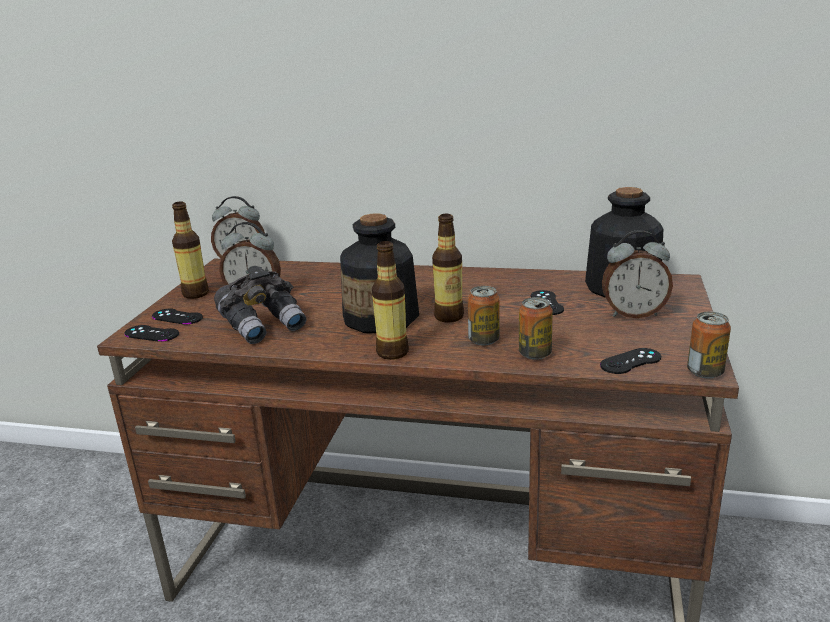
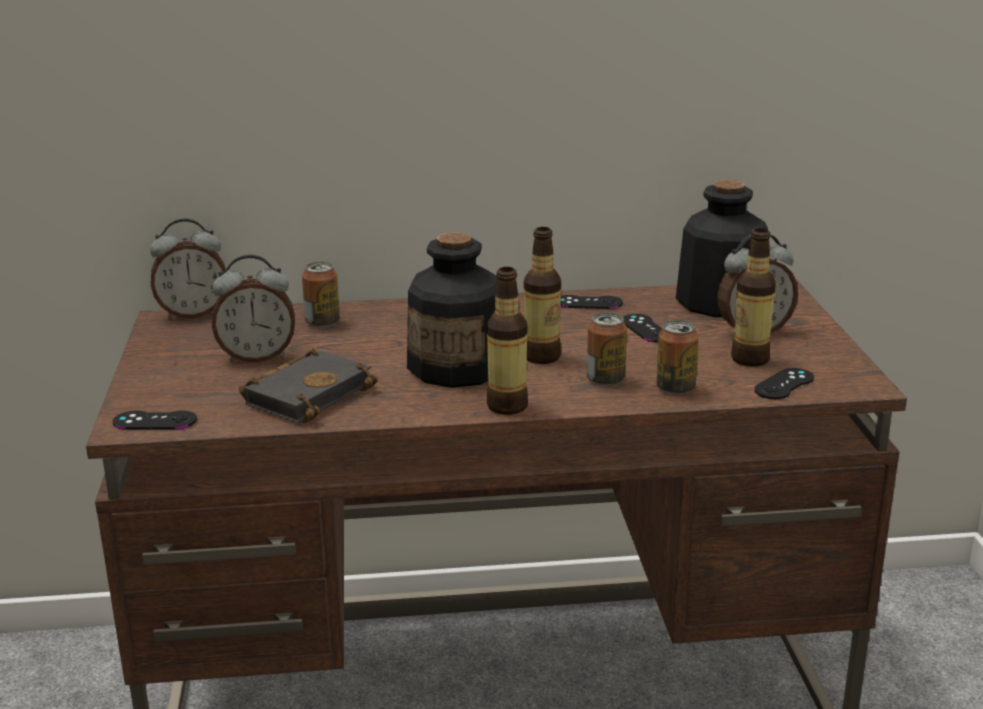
camera: 20 degrees left, 0 degrees up
(177, 317) = (169, 395): black game controller -> black game controller (588, 303)
(195, 294) = (165, 362): bottle -> bottle (750, 359)
(264, 326) = (308, 393): grey binoculars -> black book
(705, 372) = (866, 386): can -> can (322, 322)

